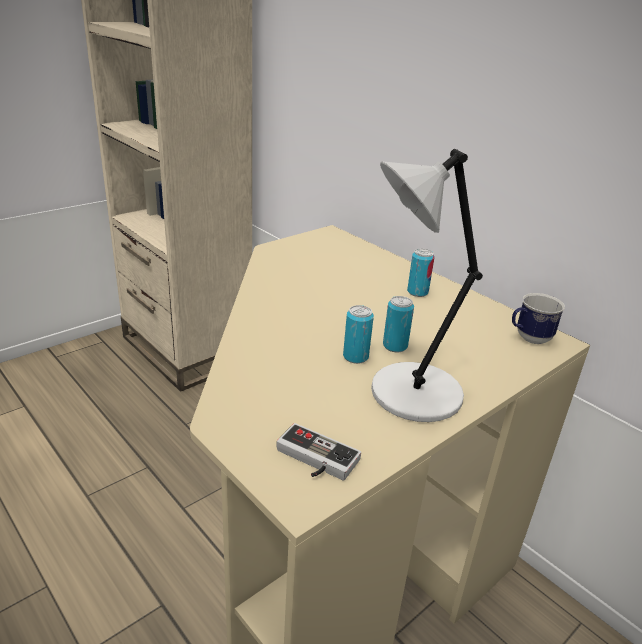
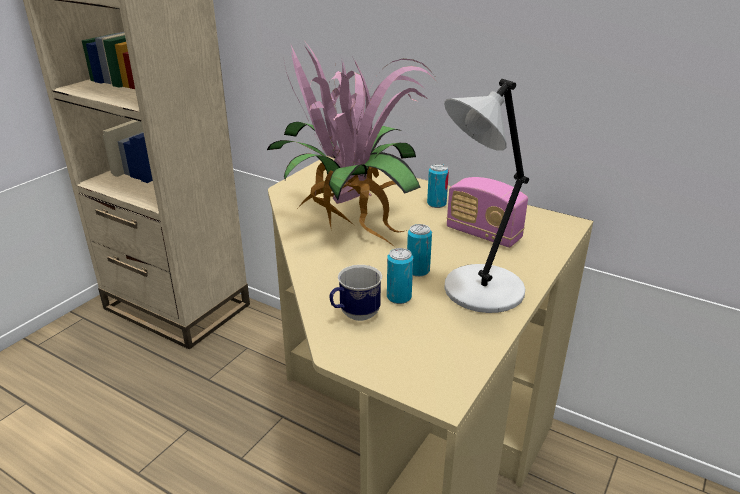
camera: 15 degrees left, 0 degrees up
(313, 460) = (434, 363): game controller -> none
(316, 291) = (350, 220): none -> potted plant
(395, 346) = (444, 254): can -> can (399, 297)
(450, 333) = (483, 234): none -> radio
(528, 338) = (545, 225): mug -> mug (354, 315)

